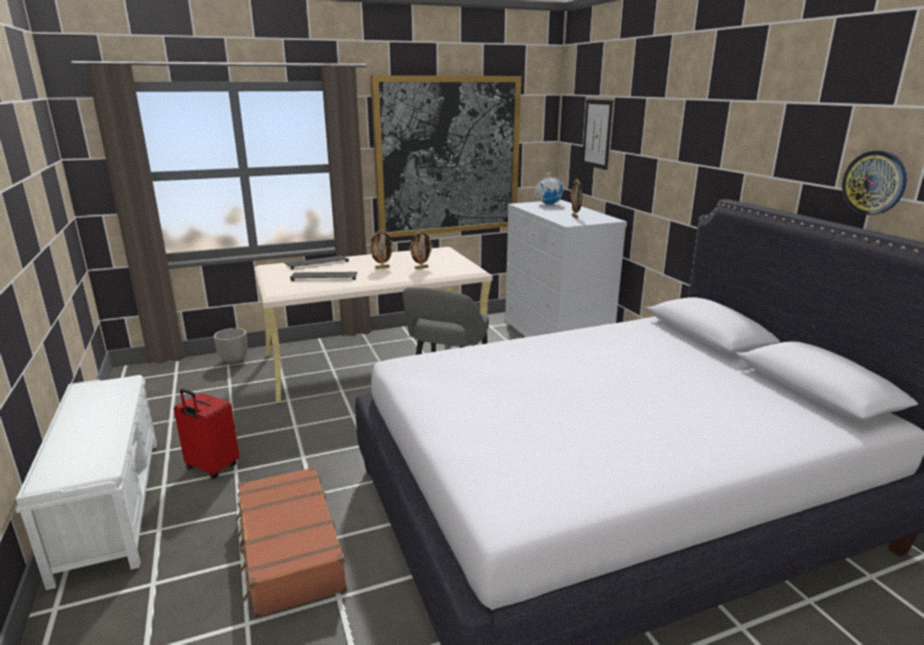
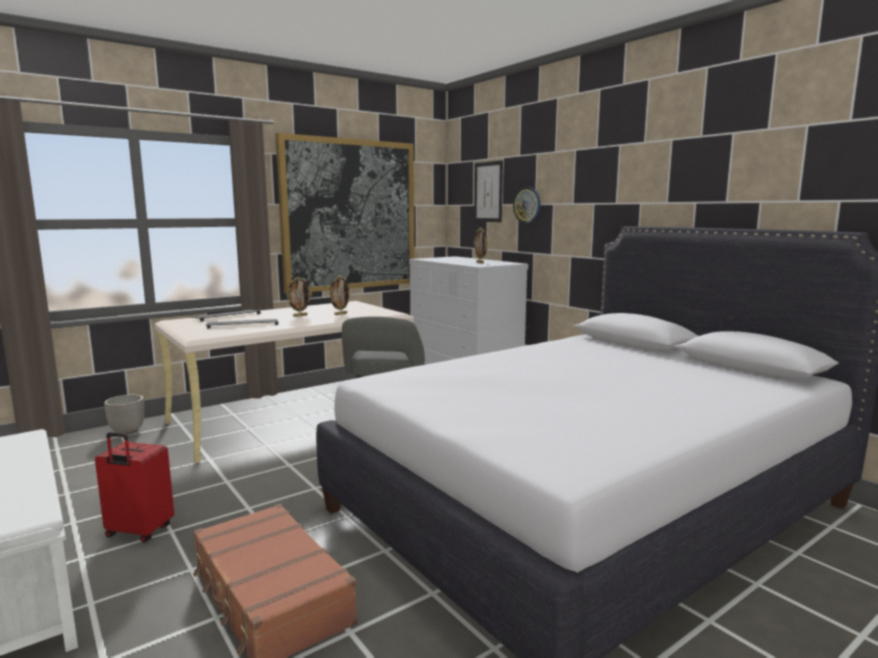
camera: 15 degrees left, 10 degrees down
(548, 204) = (447, 258): globe -> none
(874, 182) = (761, 191): wall clock -> wall clock (527, 205)

